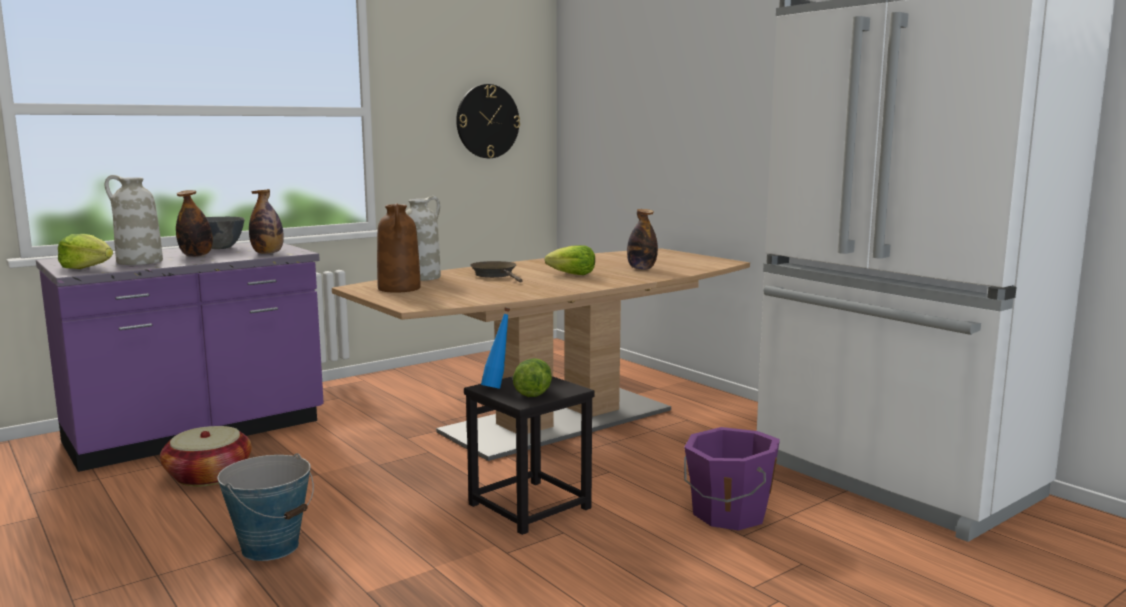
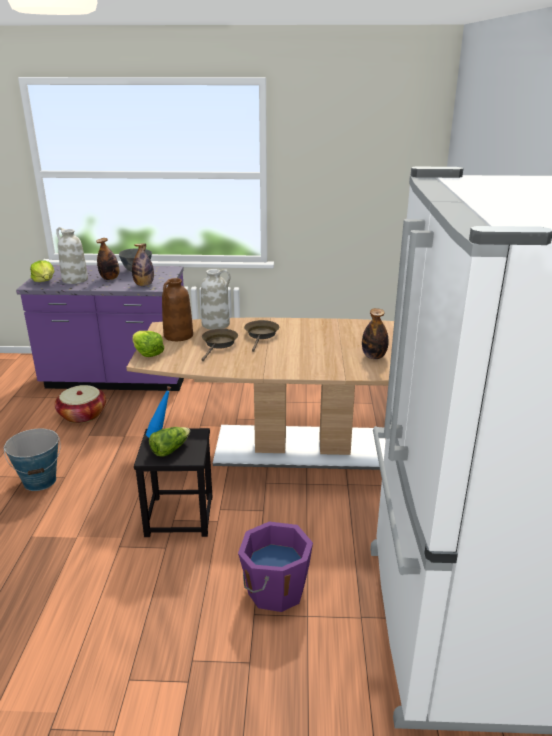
camera: 40 degrees right, 15 degrees up
(467, 285) = (219, 344): none -> brown frying pan
(487, 121) = (371, 183): wall clock -> none
(572, 275) = (309, 350): lettuce -> lettuce (147, 353)

